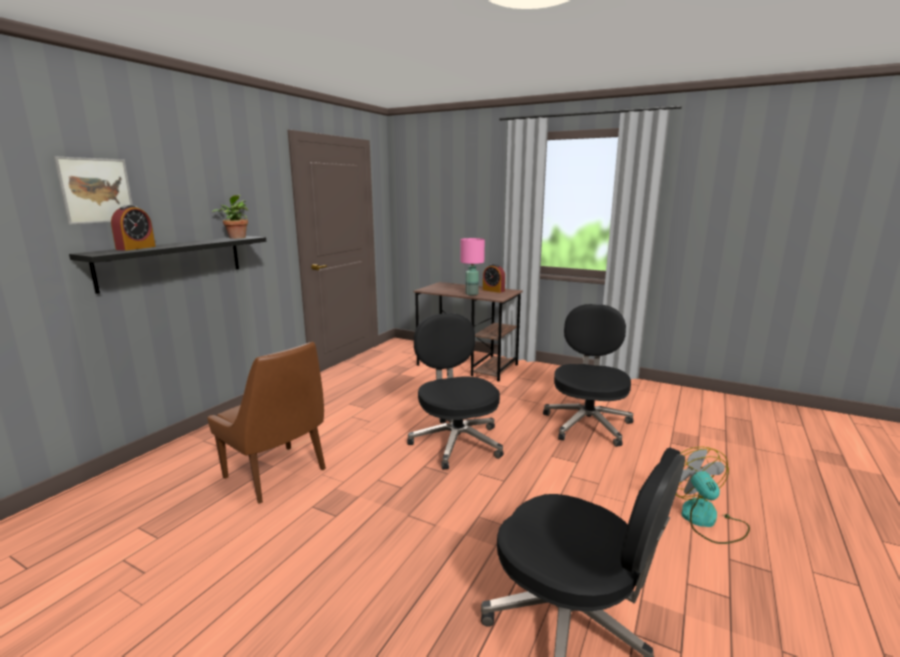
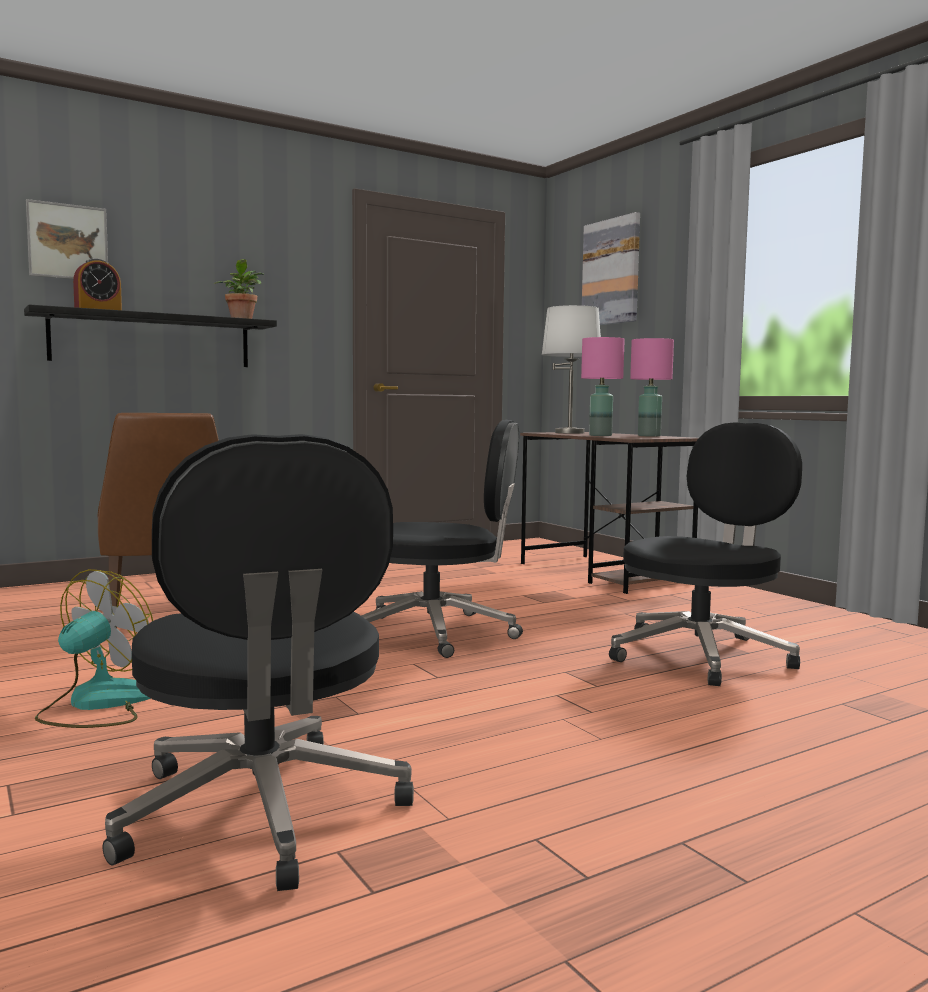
camera: 30 degrees right, 10 degrees down
(440, 288) = (569, 433): none -> white table lamp
(444, 185) = (611, 272): none -> picture
(456, 442) = (438, 633): black office chair -> black office chair turned 90 degrees clockwise
(493, 290) = (649, 436): alarm clock -> pink table lamp
(705, 520) = (726, 793): fan -> fan (97, 704)

